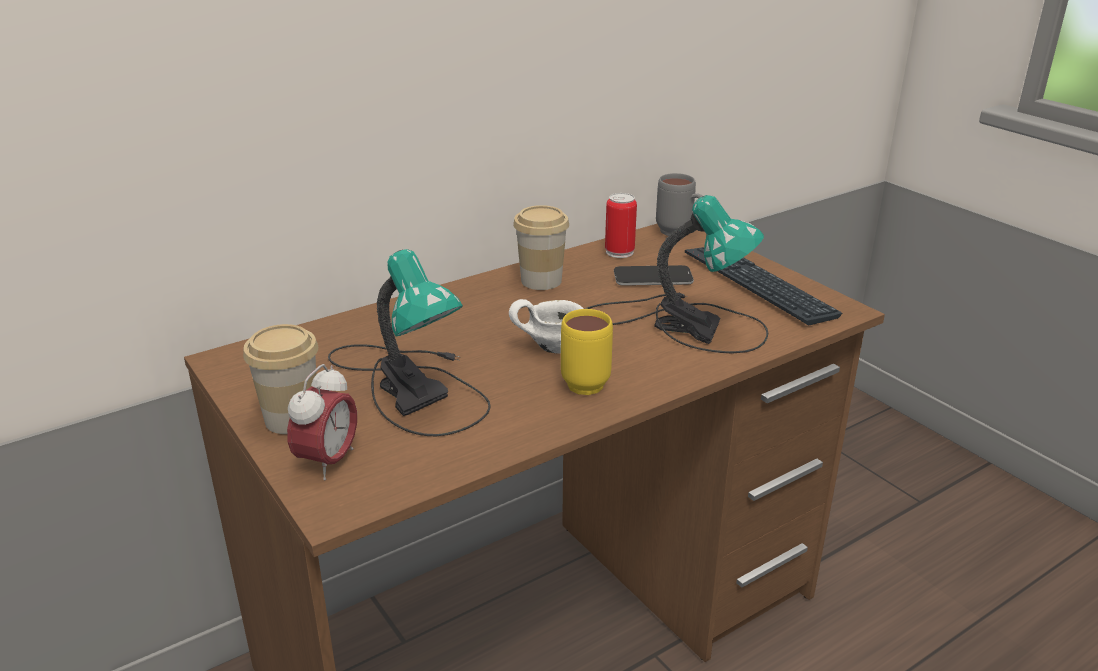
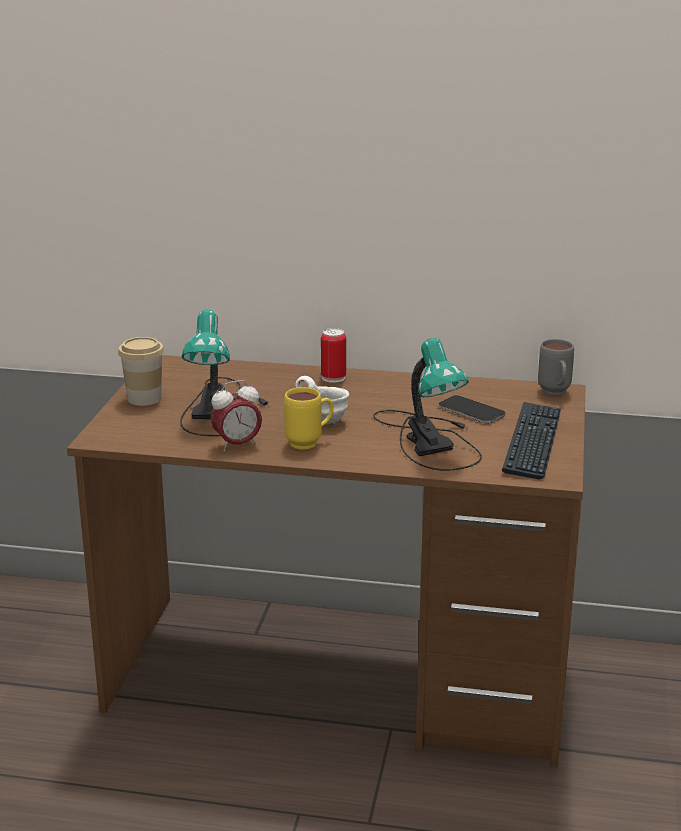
camera: 45 degrees right, 5 degrees down
(328, 462) = (126, 421): alarm clock -> alarm clock (237, 445)
(541, 281) = (397, 386): cup -> none
(619, 252) = (485, 389): can -> can (333, 378)

